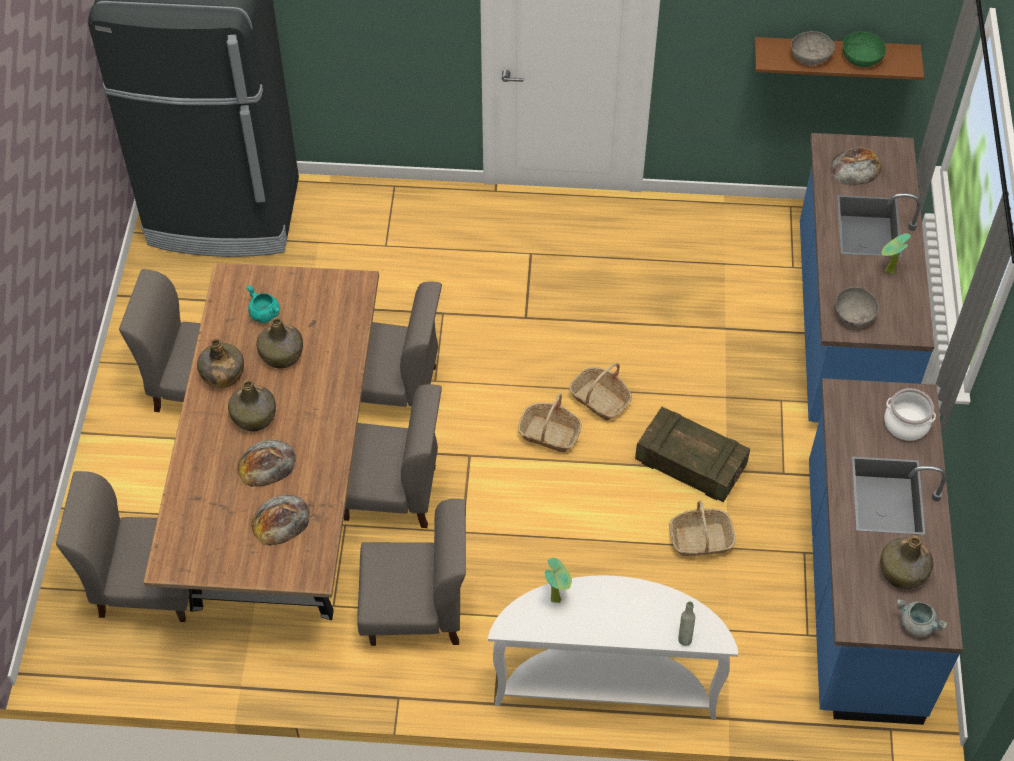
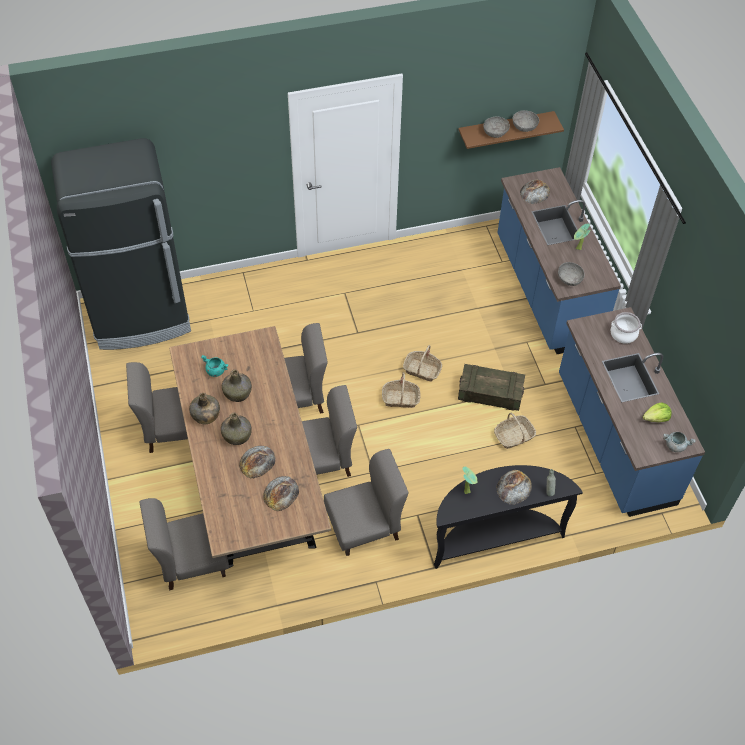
camera: 20 degrees left, 0 degrees up
(606, 685) = (494, 536): white console table -> black console table
(632, 614) = (514, 487): none -> bread
(861, 58) = (524, 126): green bowl -> grey bowl
(903, 572) = (656, 418): green bottle -> lettuce

